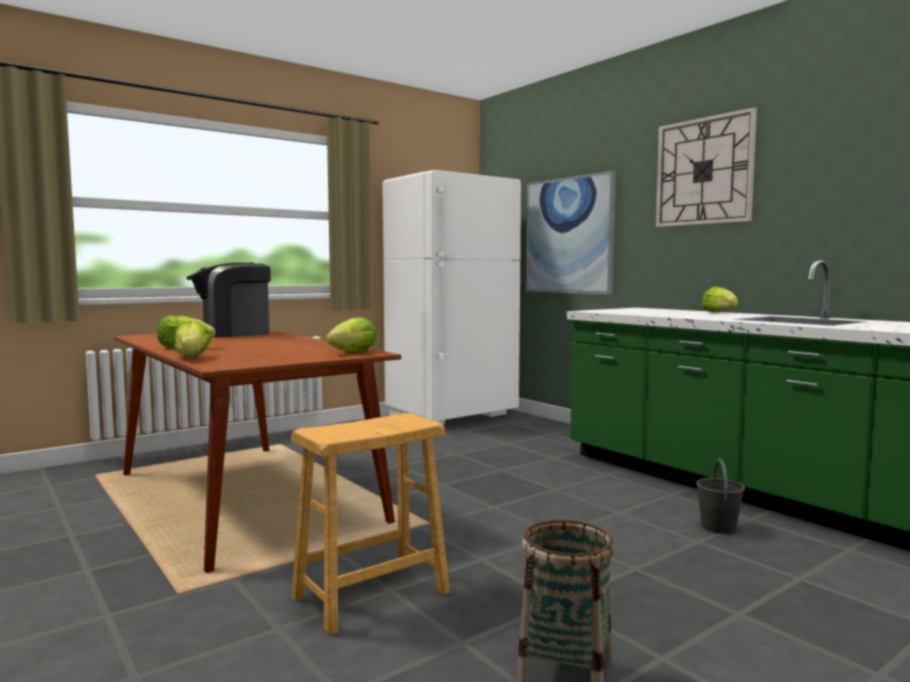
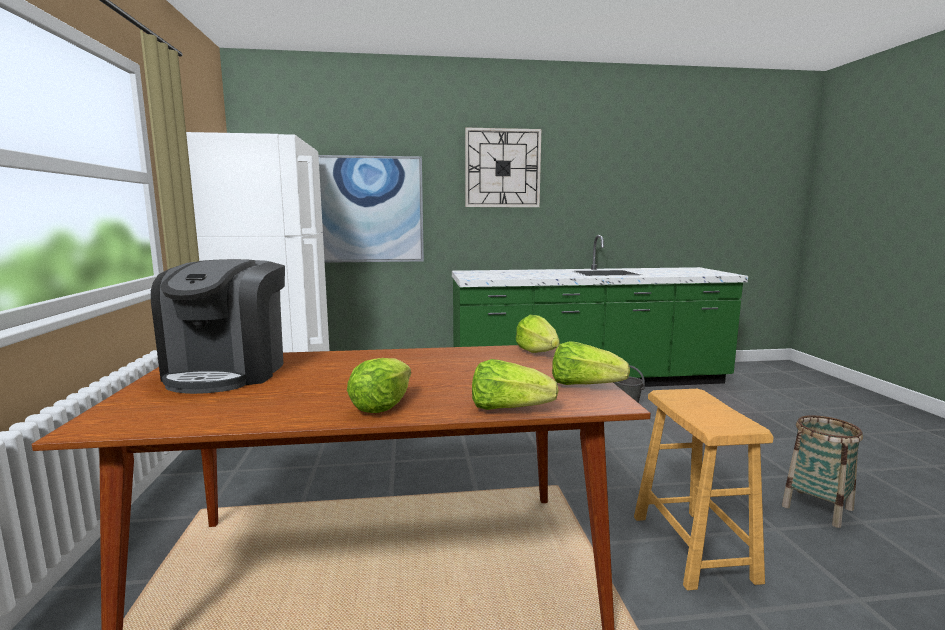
camera: 60 degrees left, 5 degrees up
(720, 312) = (532, 270): lettuce -> lettuce (584, 385)

